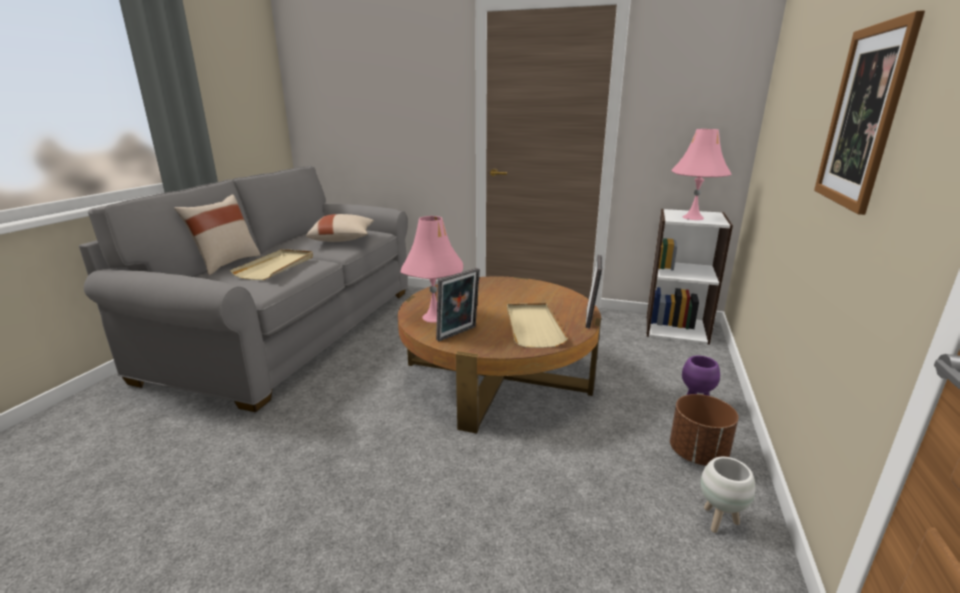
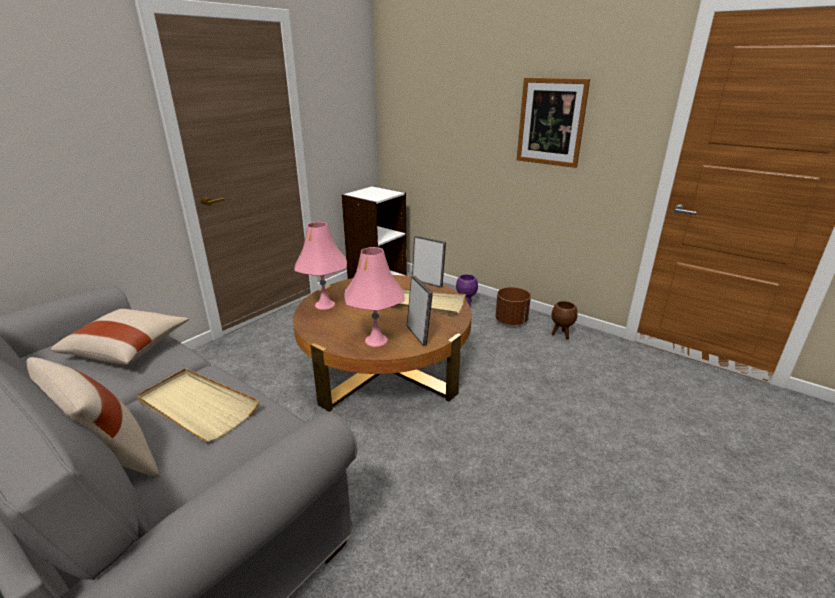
camera: 70 degrees left, 5 degrees up
(693, 217) = (377, 194): pink table lamp -> pink table lamp (325, 304)
(719, 521) = (561, 335): white planter -> brown planter

